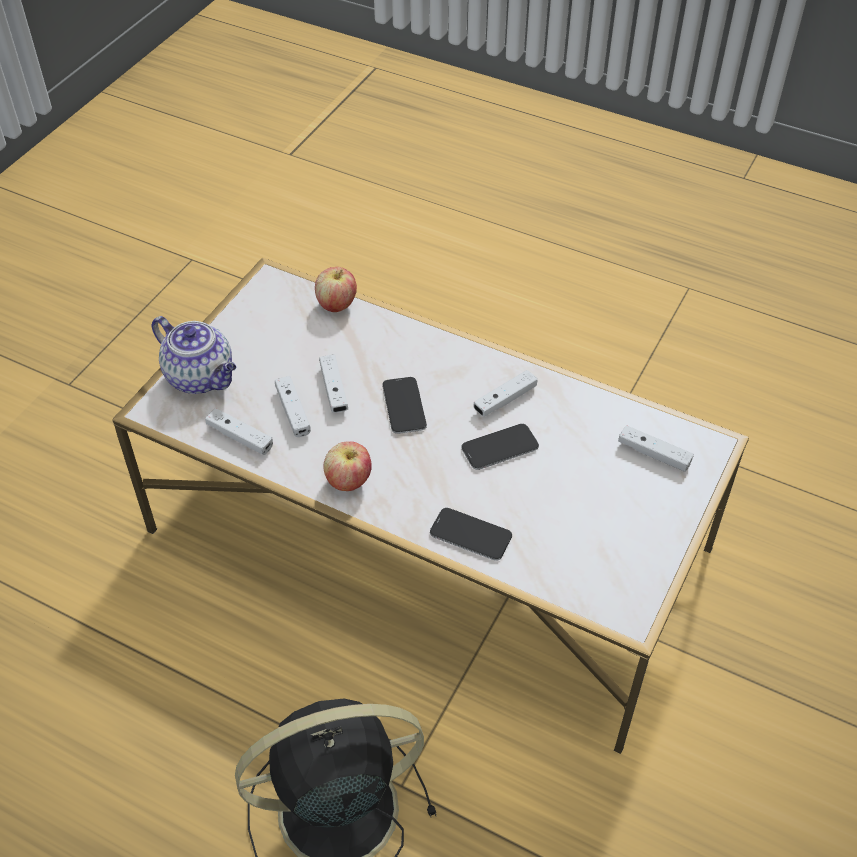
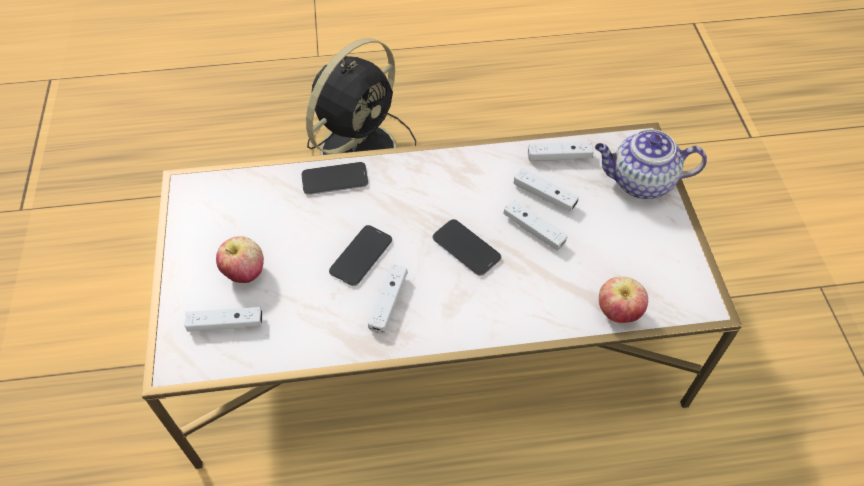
camera: 145 degrees right, 5 degrees up
(348, 481) = (452, 169): apple -> apple (245, 272)

